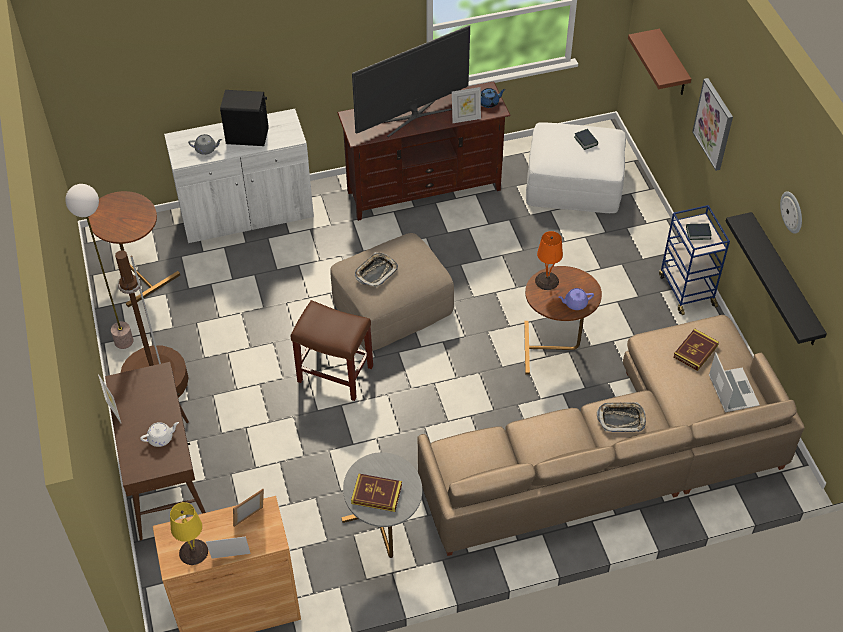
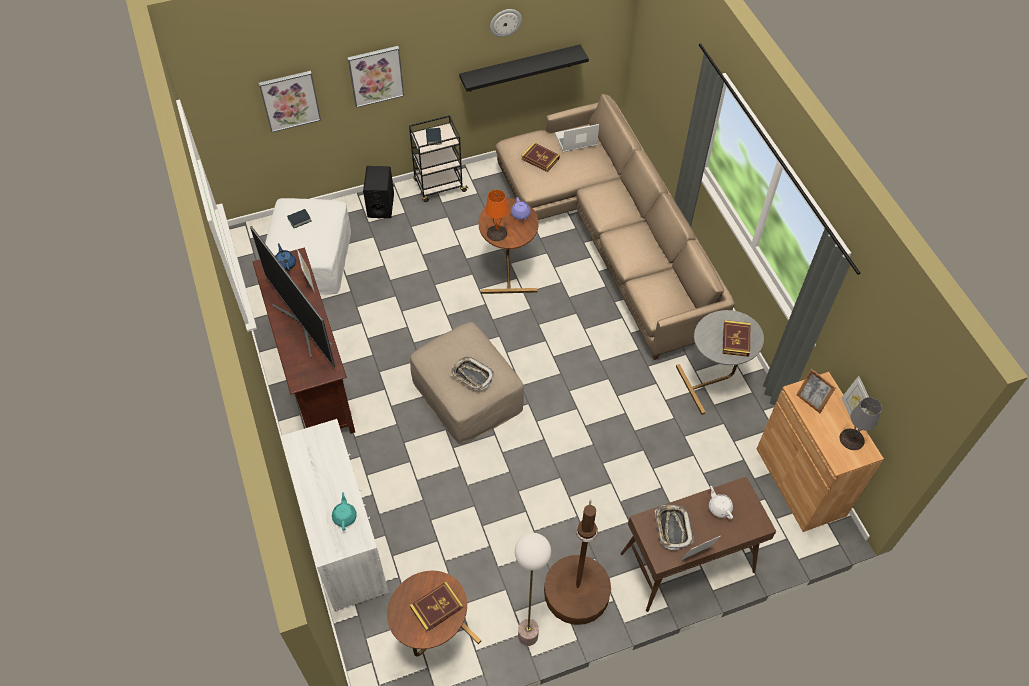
camera: 95 degrees left, 5 degrees up
(120, 222) = (436, 608): none -> book
(194, 551) = (851, 439): yellow table lamp -> grey table lamp
(206, 149) = (345, 516): grey teapot -> turquoise teapot
(247, 136) = (324, 477): black speaker -> black speaker (380, 205)
(334, 373) = (550, 434): brown stool -> none
(621, 419) = (611, 205): tray -> tray (672, 528)
(673, 64) = (290, 100): brown shelf -> picture
(686, 290) = (439, 186): blue cart -> black cart

